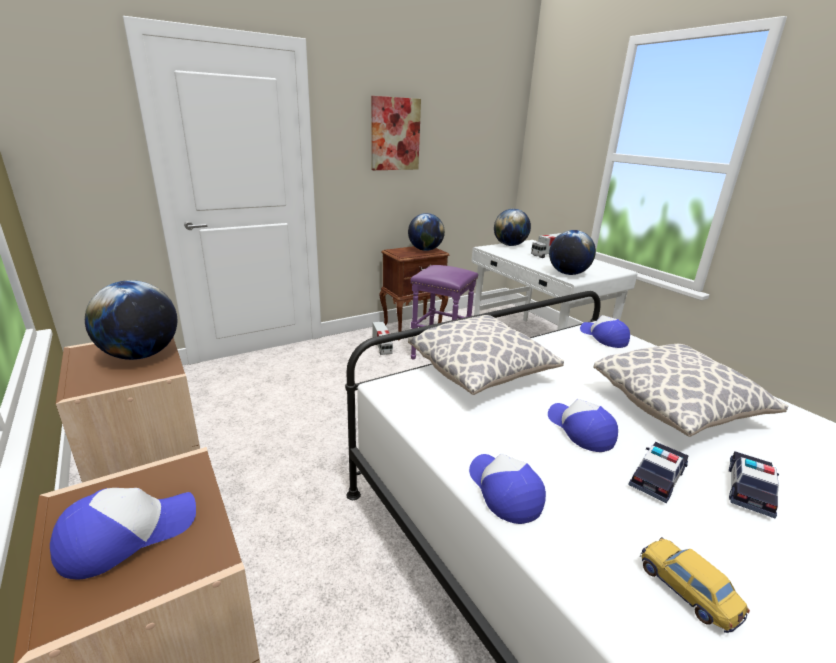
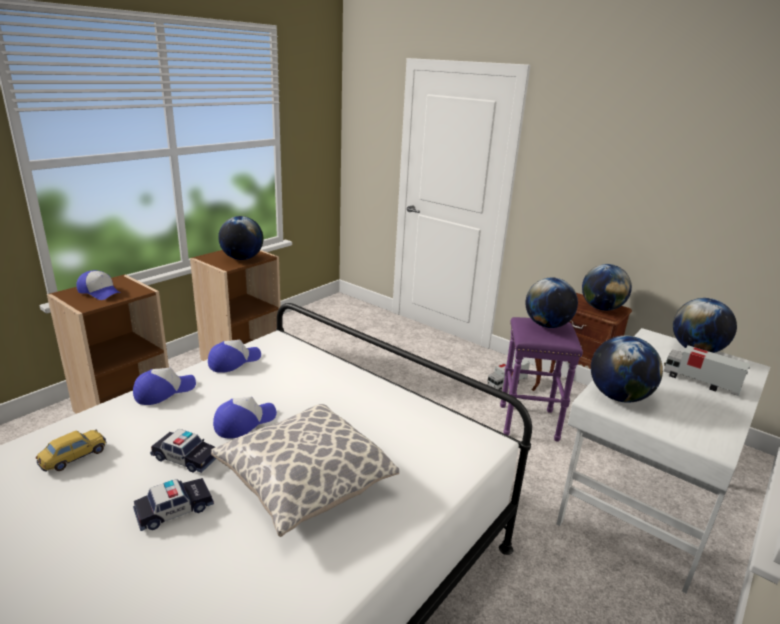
camera: 70 degrees right, 0 degrees up
(395, 134) = (612, 165): picture -> none
(445, 268) = (547, 325): none -> globe
(481, 372) = (320, 372): pillow -> none
(603, 337) = (459, 443): cap -> cap (234, 361)
(749, 489) = (174, 509): toy car -> toy car turned 45 degrees counterclockwise

